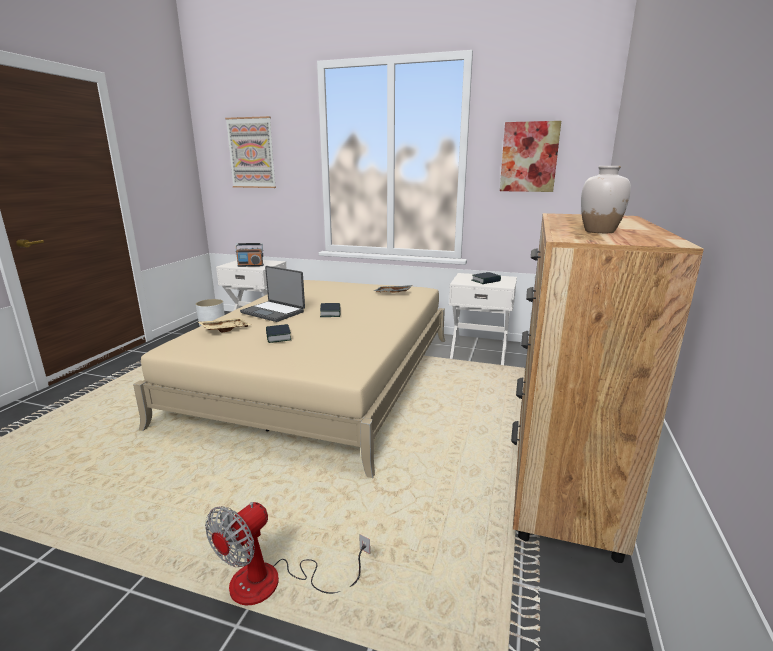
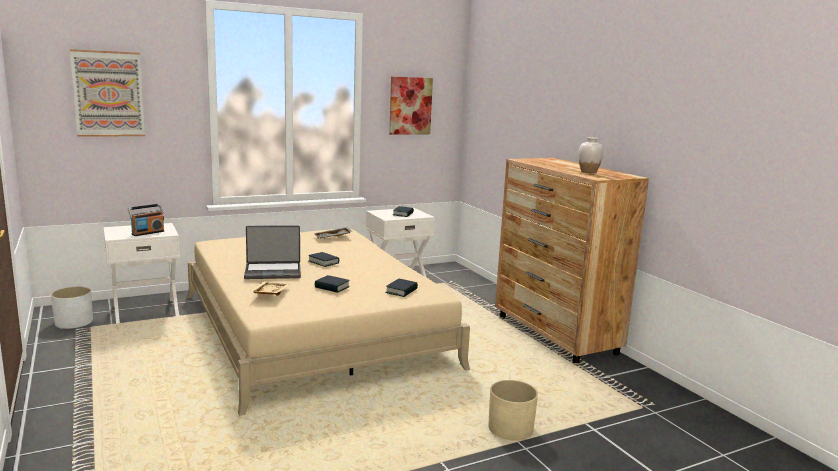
camera: 45 degrees left, 5 degrees down
(273, 583) = (510, 429): fan -> beige planter
(324, 358) = (401, 291): none -> book

